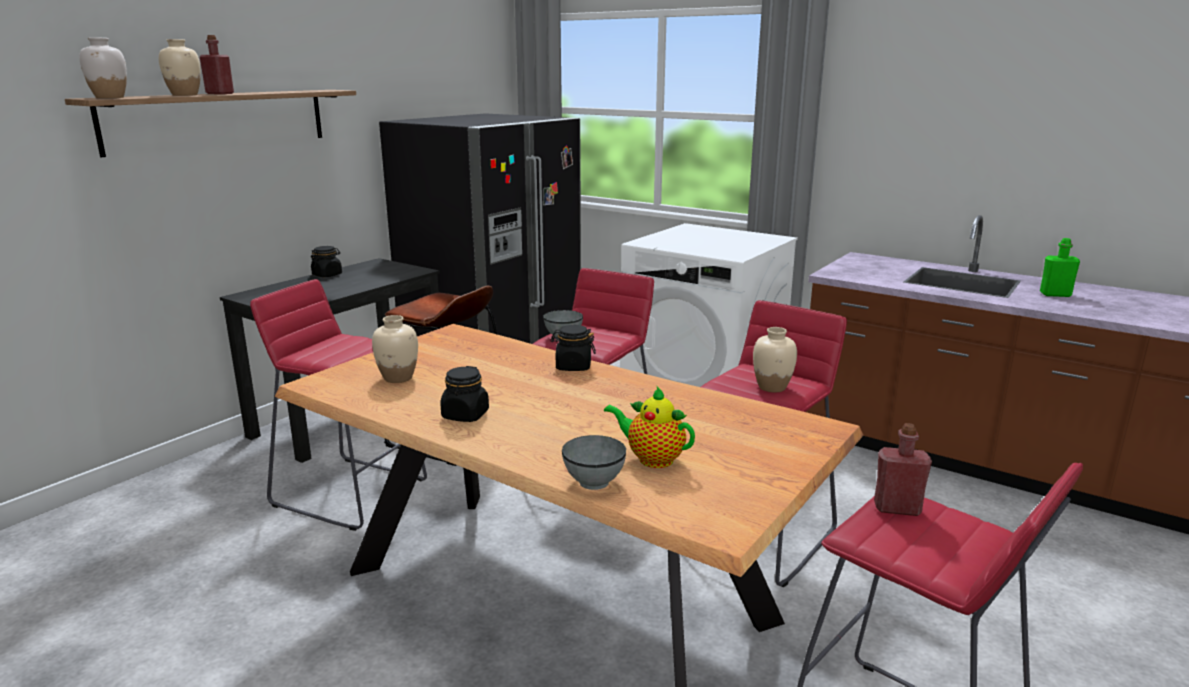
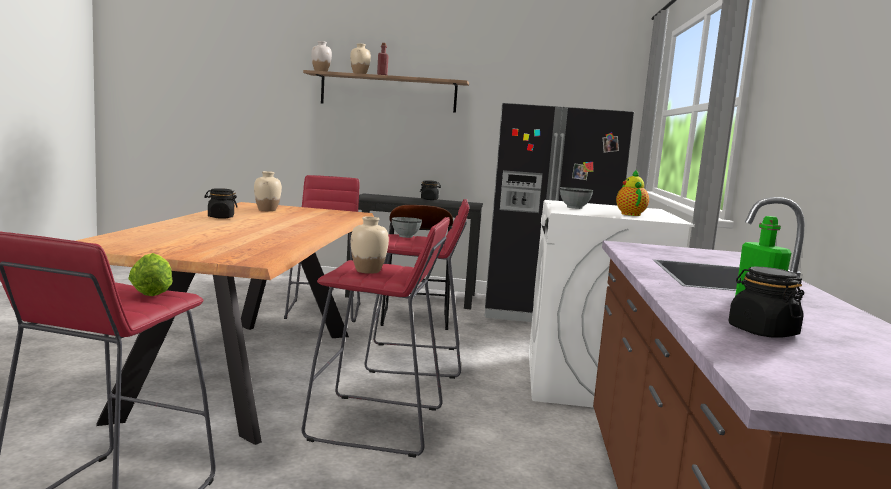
camera: 60 degrees right, 10 degrees down
(573, 366) = (319, 226): black jar -> black jar (762, 332)
(593, 482) = (137, 231): grey bowl -> grey bowl (574, 207)
(652, 459) = (175, 237): teapot -> teapot (630, 214)
(897, 508) = (152, 292): red bottle -> lettuce

